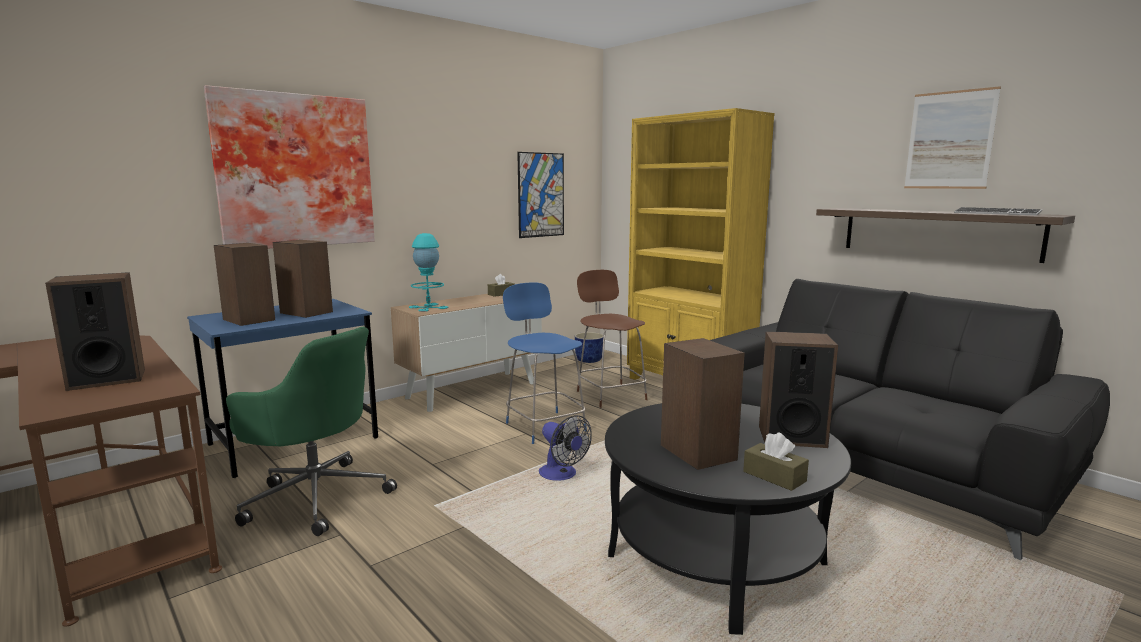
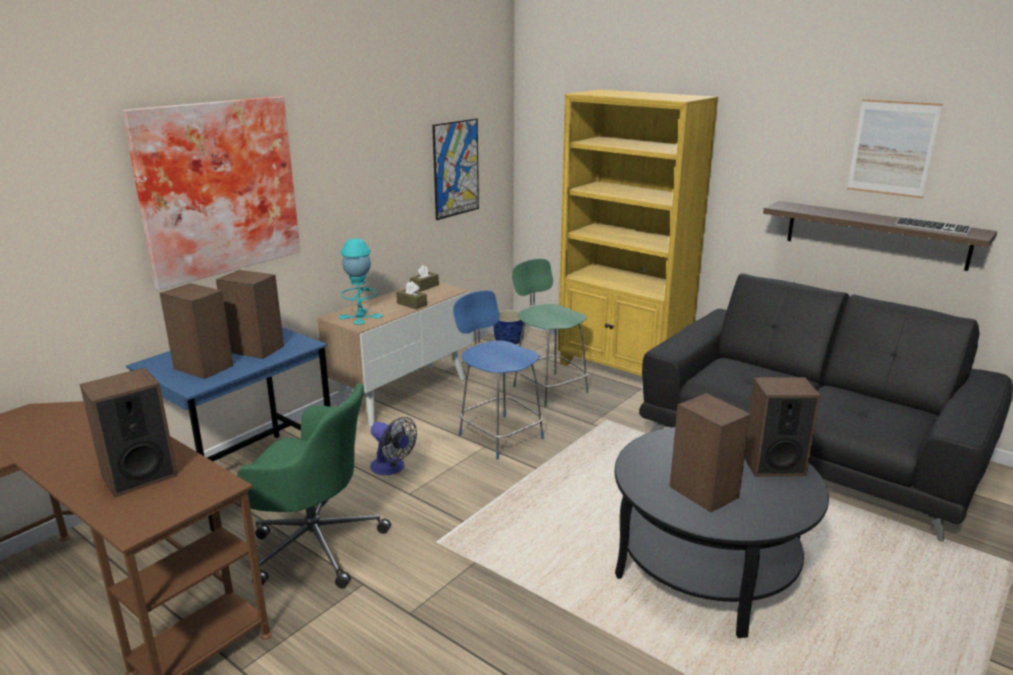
camera: 10 degrees left, 10 degrees up
(562, 475) = (541, 494): fan -> fan (392, 468)
(610, 394) = (548, 388): brown chair -> green chair
(774, 476) = (774, 513): brown tissue box -> brown tissue box (411, 304)

